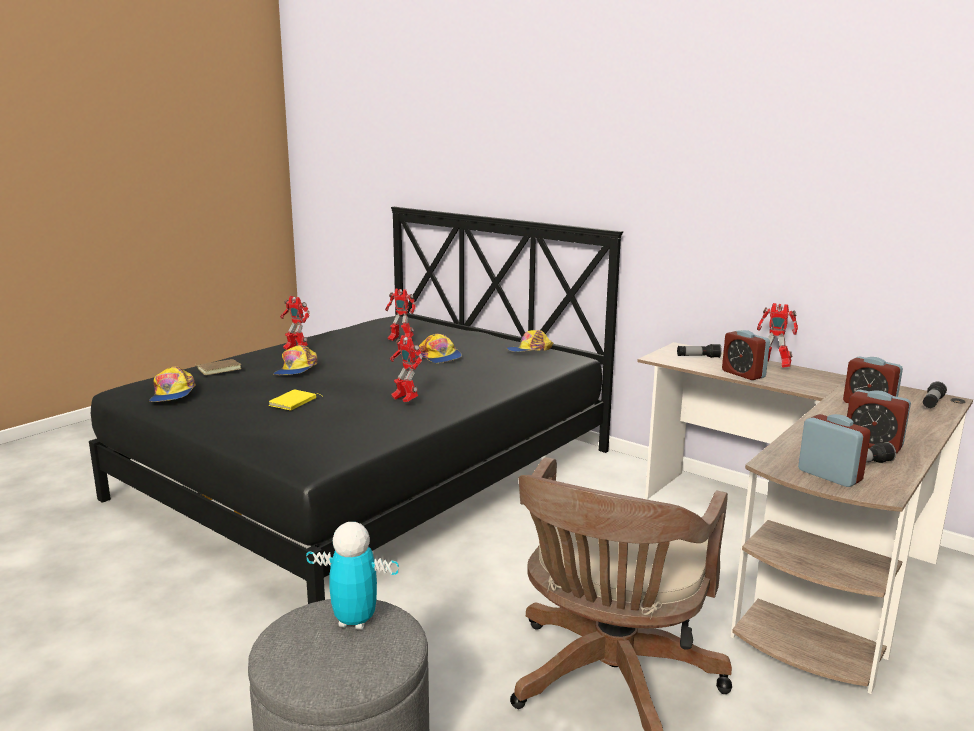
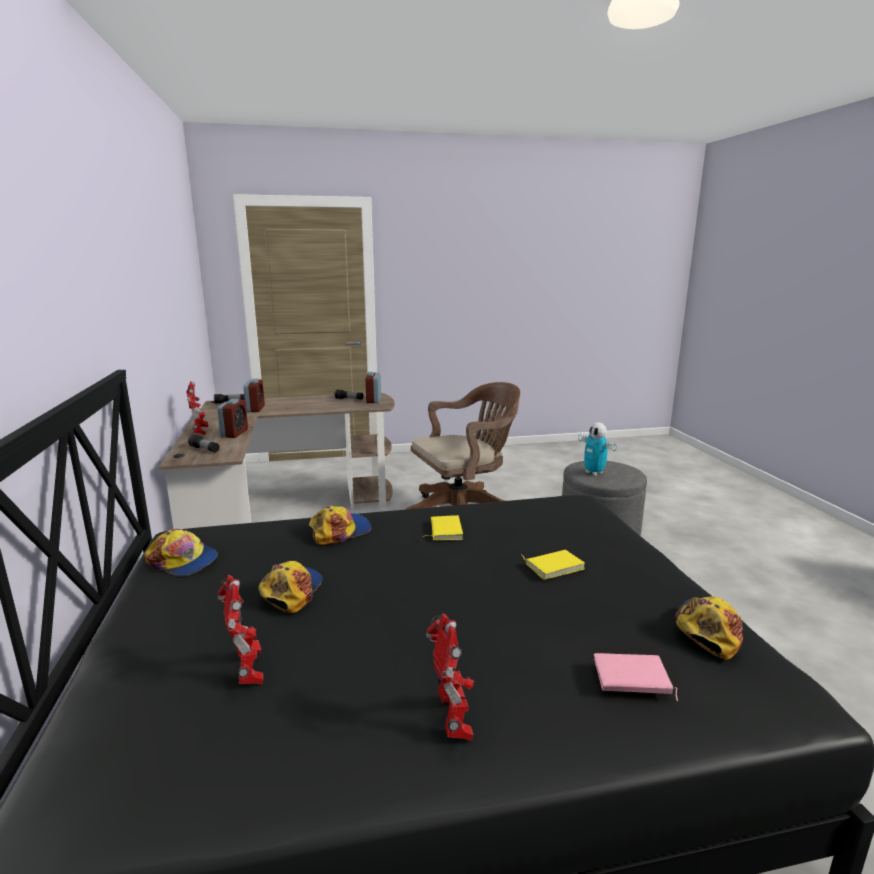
camera: 140 degrees left, 0 degrees up
(219, 369) = (631, 679): brown book -> pink book
(296, 370) = (509, 626): cap -> cap (340, 531)
(404, 400) = (444, 530): toy robot -> yellow book
(872, 445) = (321, 401): alarm clock -> none

